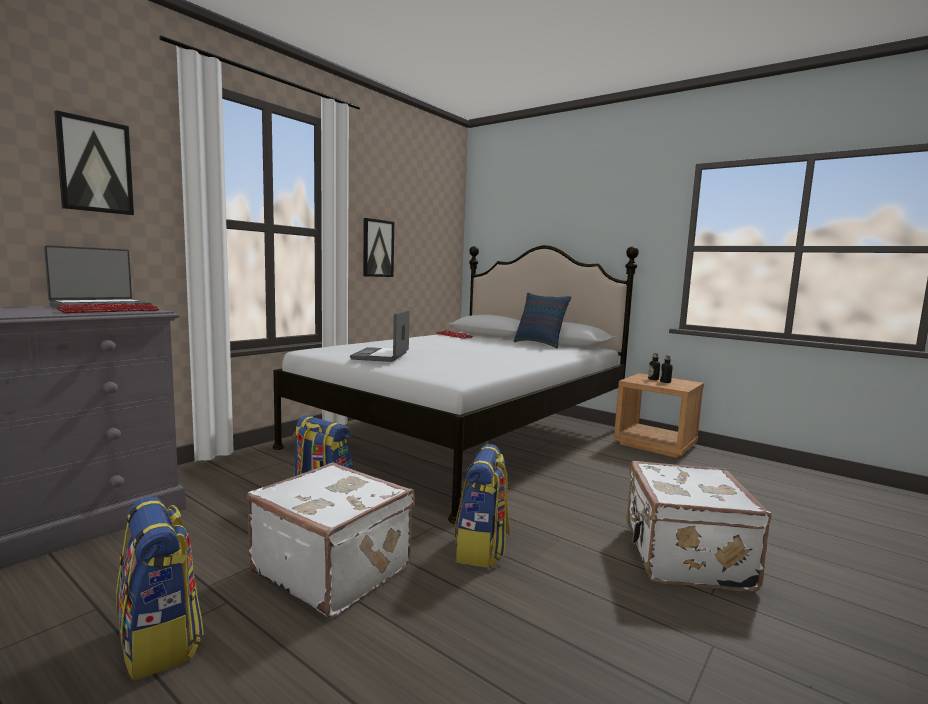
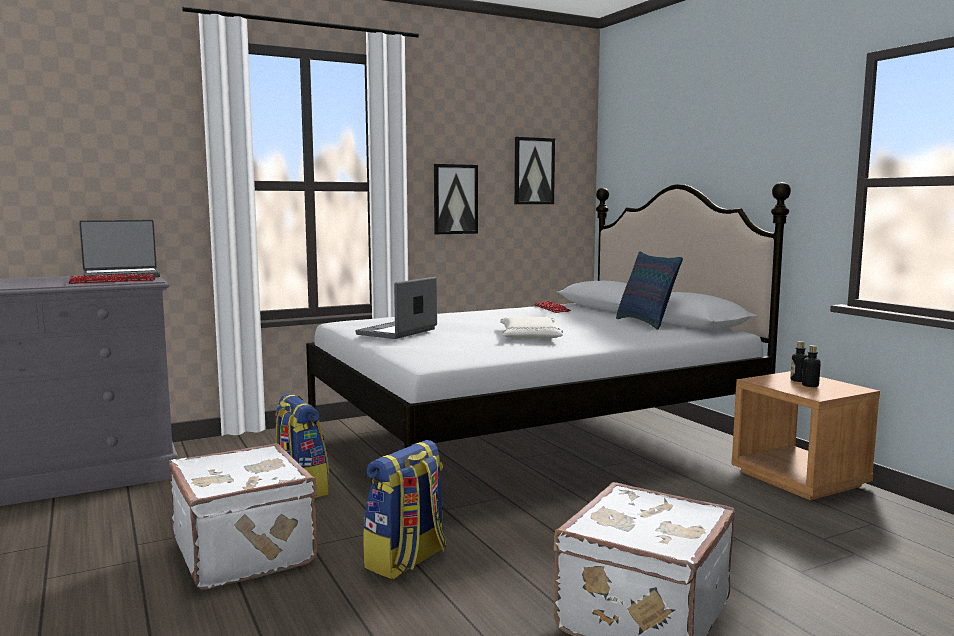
camera: 25 degrees right, 0 degrees up
(95, 166) = (128, 142): picture -> picture (533, 171)
(161, 641) = (67, 578): backpack -> none
(484, 355) = (529, 335): none -> white pillow

